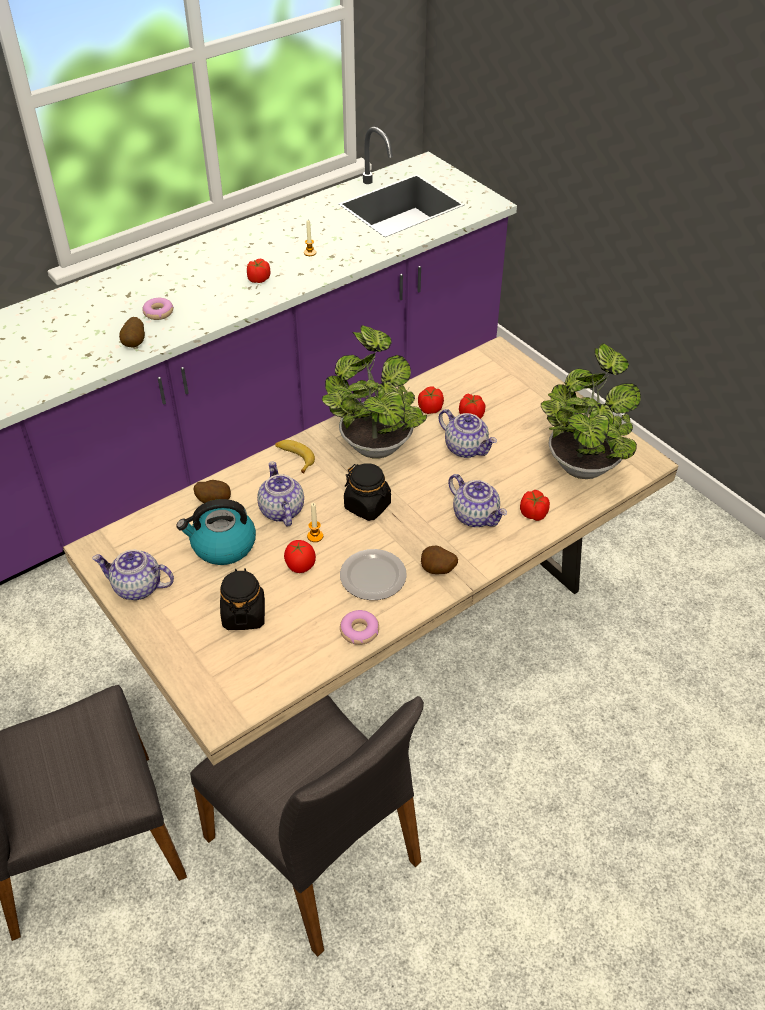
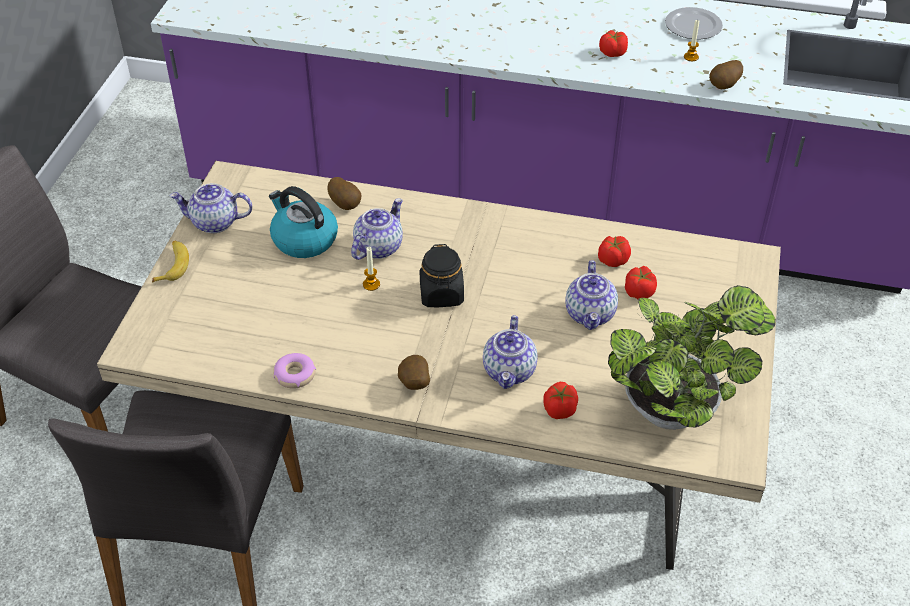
camera: 50 degrees right, 0 degrees up
(135, 343) = (444, 44): potato -> potato (724, 86)
(137, 587) = (214, 223): teapot -> teapot turned 60 degrees counterclockwise
(158, 313) = (495, 31): donut -> none
(244, 615) = (245, 297): black jar -> none
(294, 458) = (446, 217): banana -> banana (173, 265)
(300, 566) = (328, 296): tomato -> none
(373, 576) = (365, 346): plate -> plate (694, 26)
(374, 442) = (524, 252): potted plant -> none

